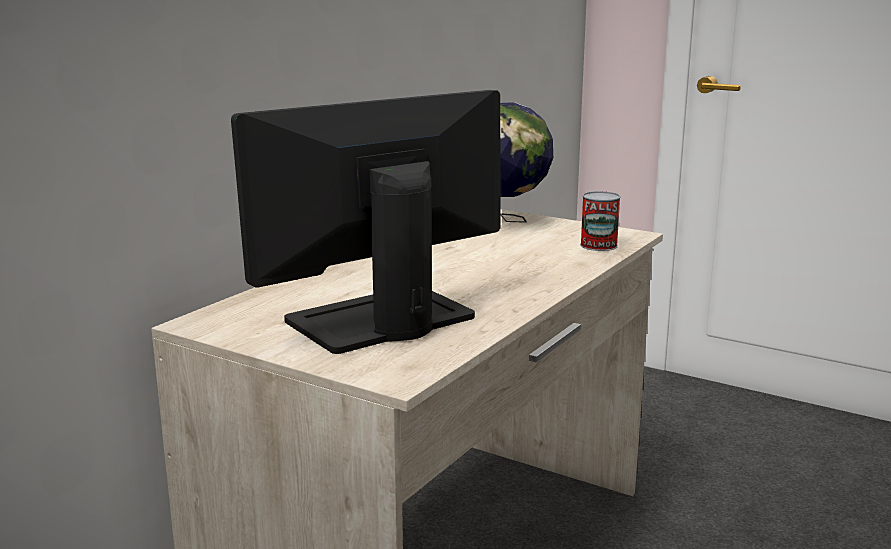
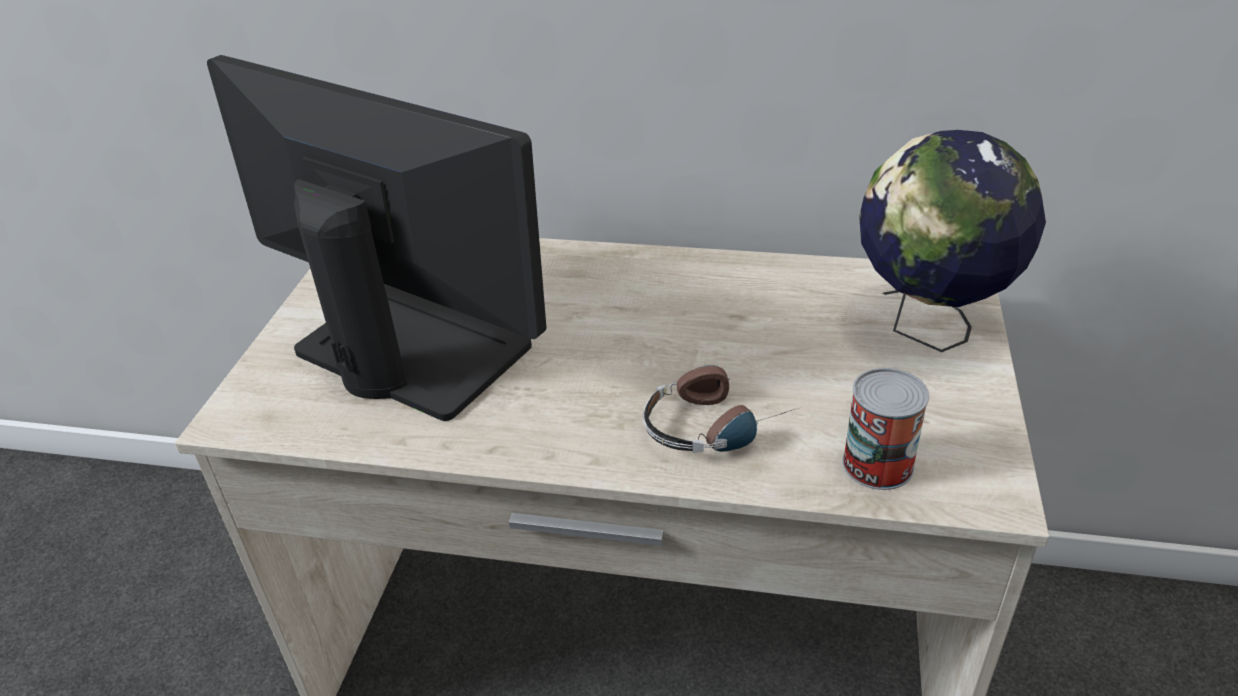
camera: 70 degrees right, 20 degrees up
(540, 264) = (717, 423): none -> headphones

